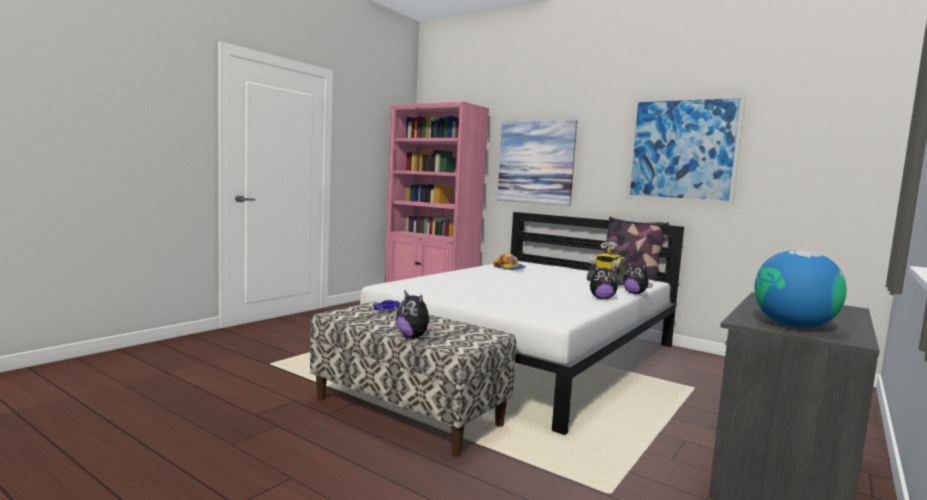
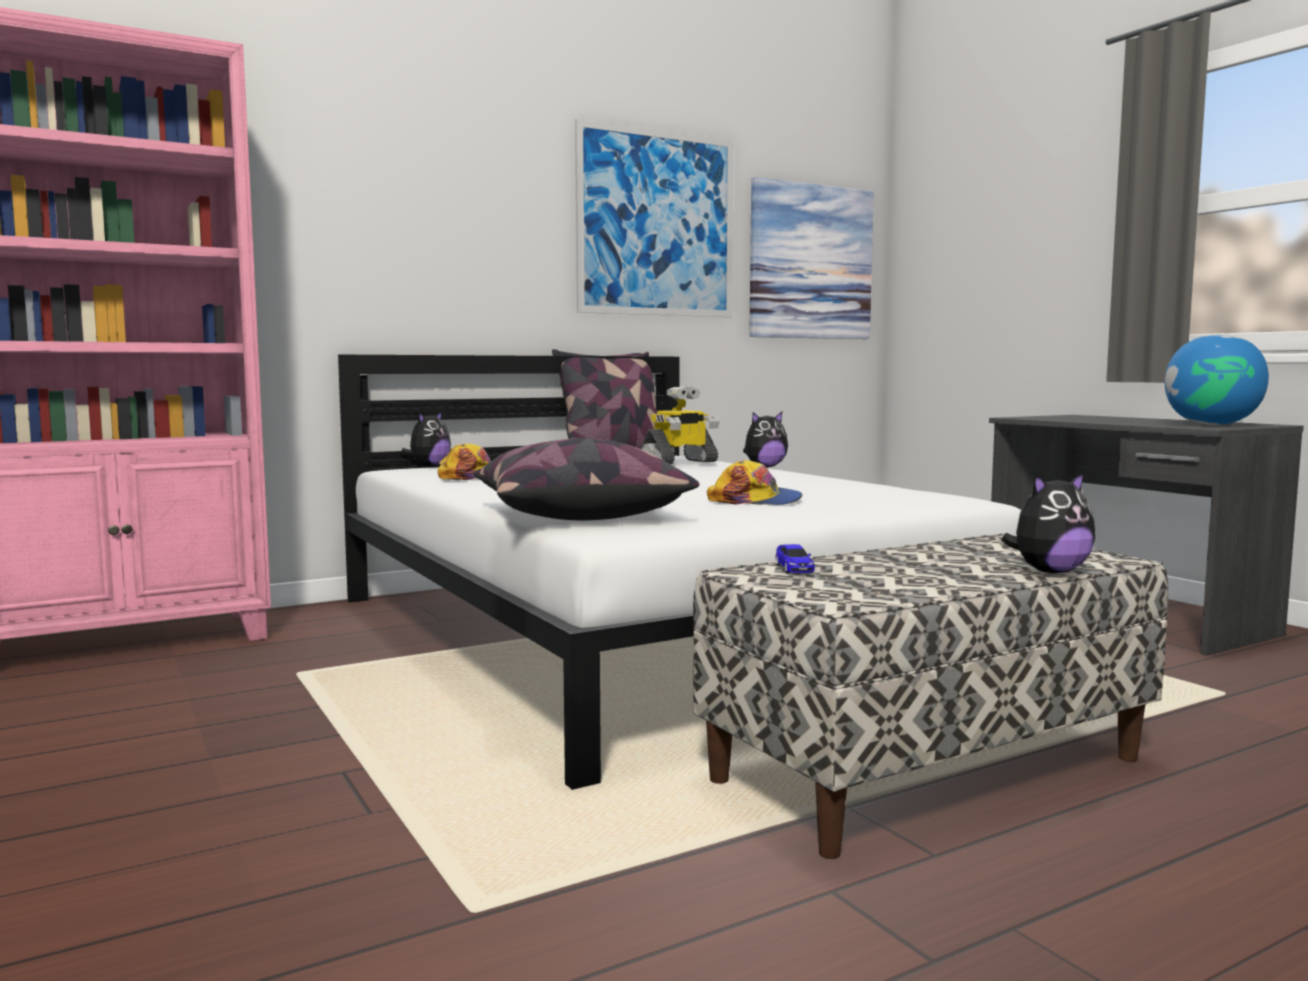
camera: 65 degrees left, 0 degrees up
(427, 281) = (577, 515): none -> pillow
(499, 295) = (756, 501): none -> cap
(536, 162) = (376, 233): picture -> picture (810, 262)
(602, 298) = (804, 477): plush toy -> plush toy (429, 466)

